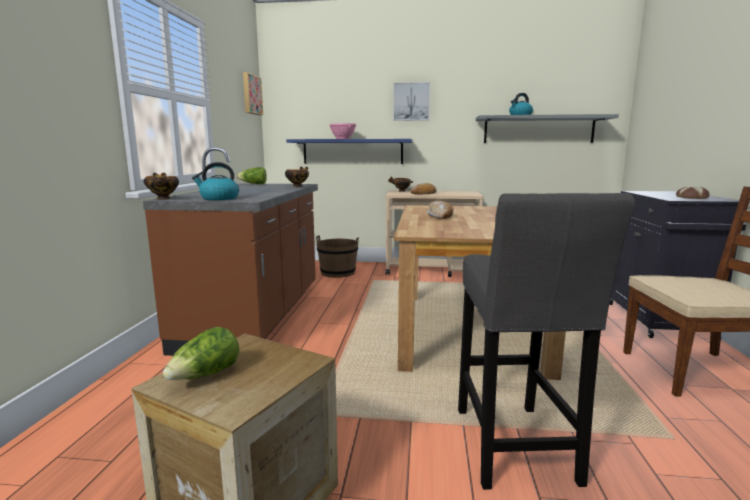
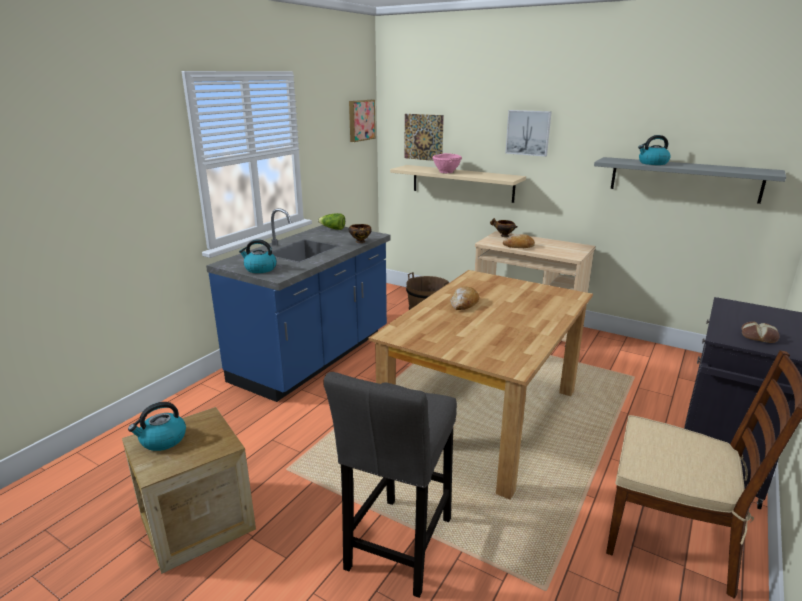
camera: 25 degrees right, 10 degrees up
(163, 199) = (222, 264): bowl -> none
(205, 375) = (162, 440): lettuce -> kettle
(255, 317) = (314, 357): brown counter -> blue counter
(311, 112) = (423, 137): none -> picture
(352, 151) = (462, 183): blue shelf -> beige shelf

